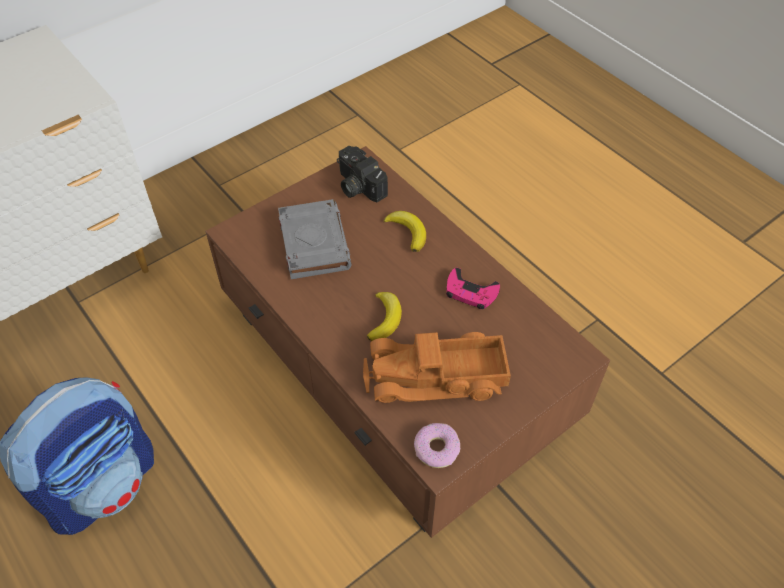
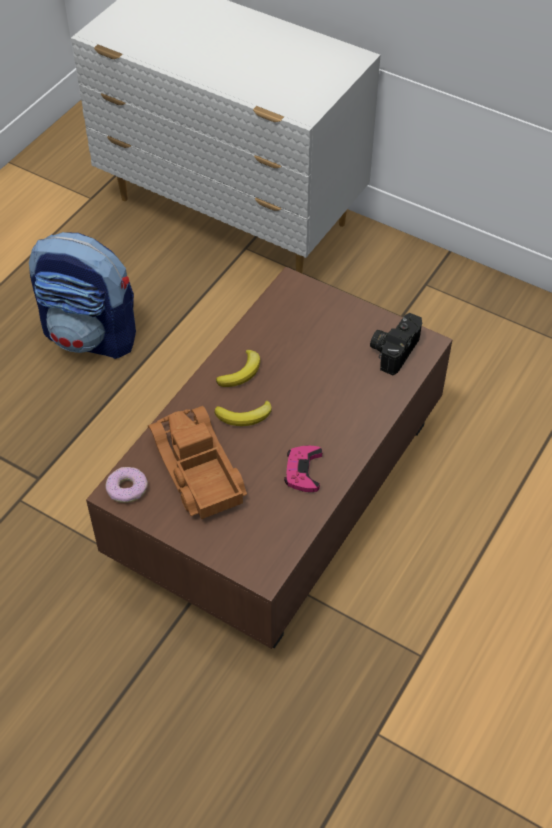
camera: 70 degrees right, 0 degrees up
(313, 242) = (307, 340): grey book -> none
(408, 232) = (354, 404): banana -> banana (241, 372)

